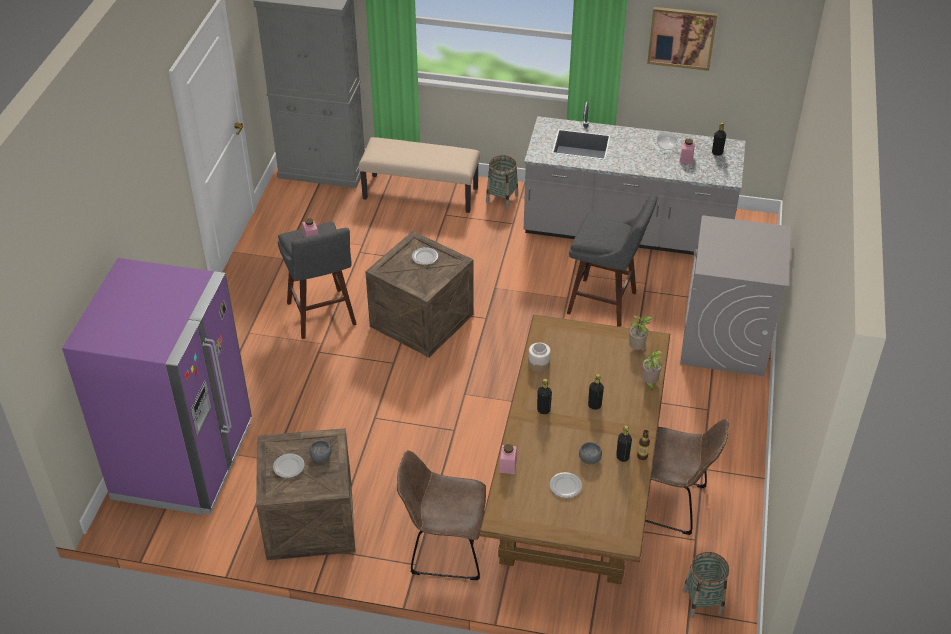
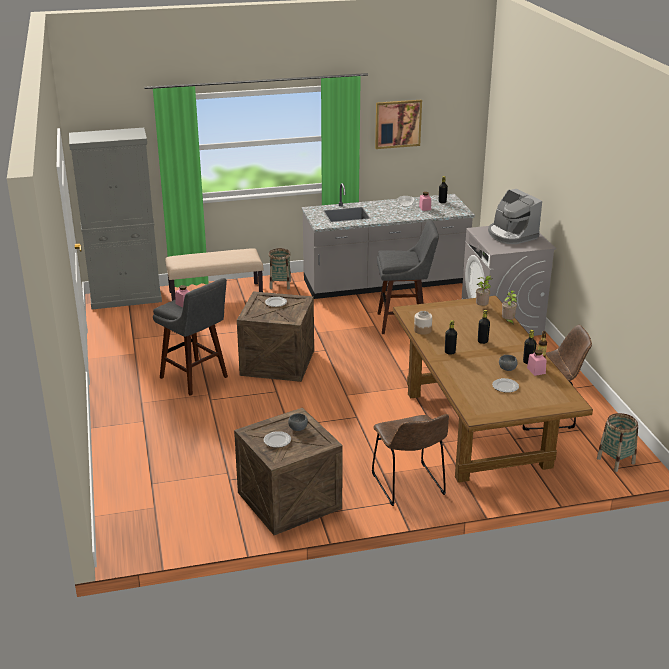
camera: 25 degrees left, 15 degrees down
(184, 461) = (150, 494): purple fridge -> none
(444, 549) = (409, 486): brown chair -> brown chair turned 90 degrees counterclockwise
(508, 465) = (454, 387): pink jar -> pink jar (536, 370)
(748, 245) = (511, 235): none -> coffee machine

